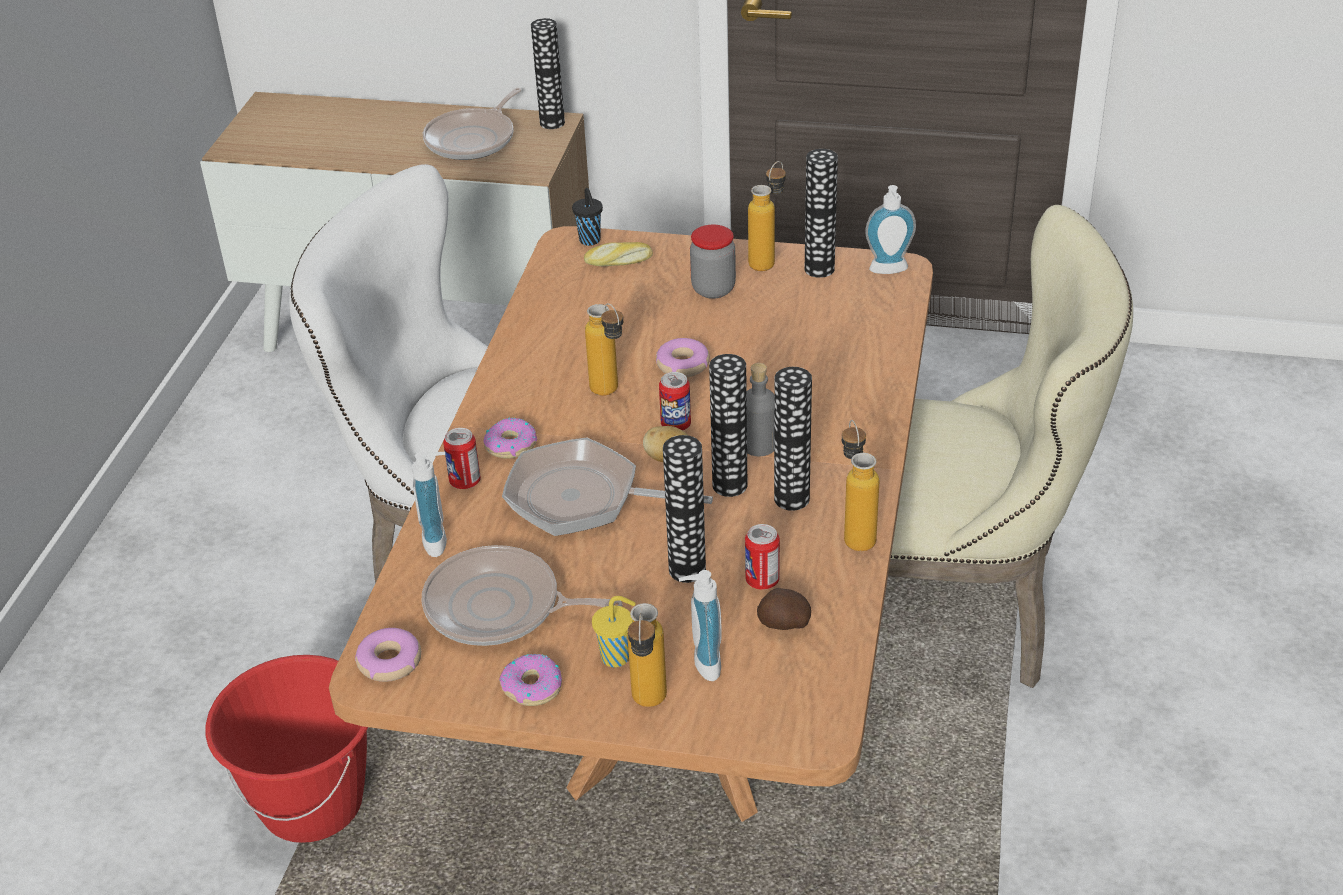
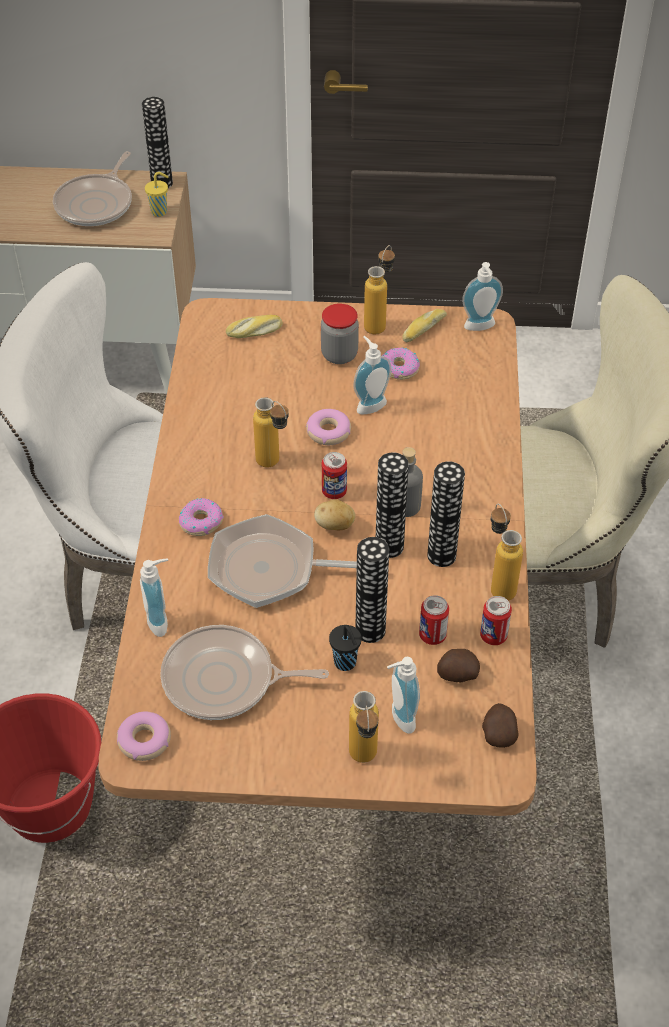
camera: 10 degrees left, 10 degrees up
(465, 482) = (170, 561): can -> can (493, 636)
(532, 687) = (266, 753): donut -> donut (399, 368)
(590, 241) = (226, 312): black cup -> black cup (345, 663)
(617, 657) = (330, 718): yellow cup -> yellow cup (160, 211)
(738, 340) = (369, 404): none -> soap dispenser
(819, 269) = (423, 329): vase -> bread
(822, 691) = (498, 733): none -> potato

